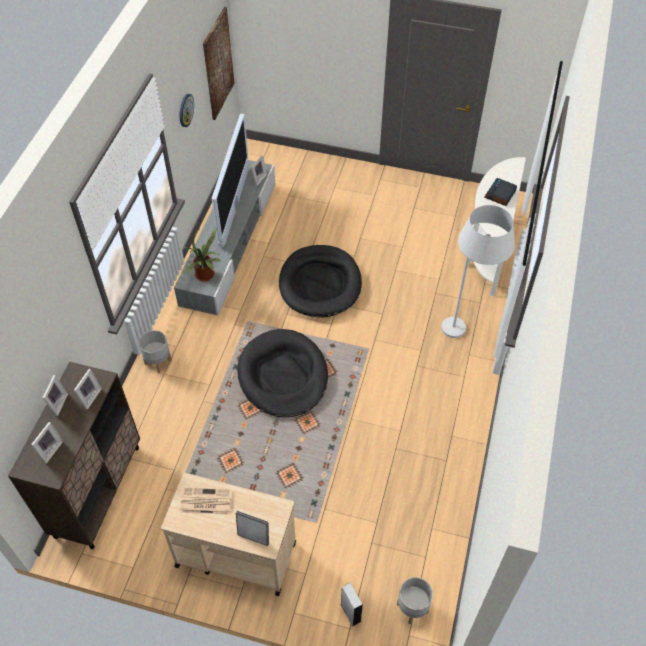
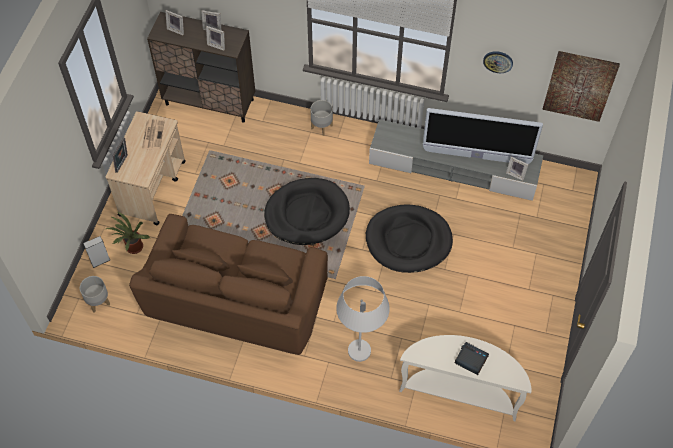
camera: 90 degrees right, 5 degrees up
(206, 276) = (392, 141): potted plant -> potted plant (133, 248)
(403, 444) = (237, 302): none -> brown sofa

